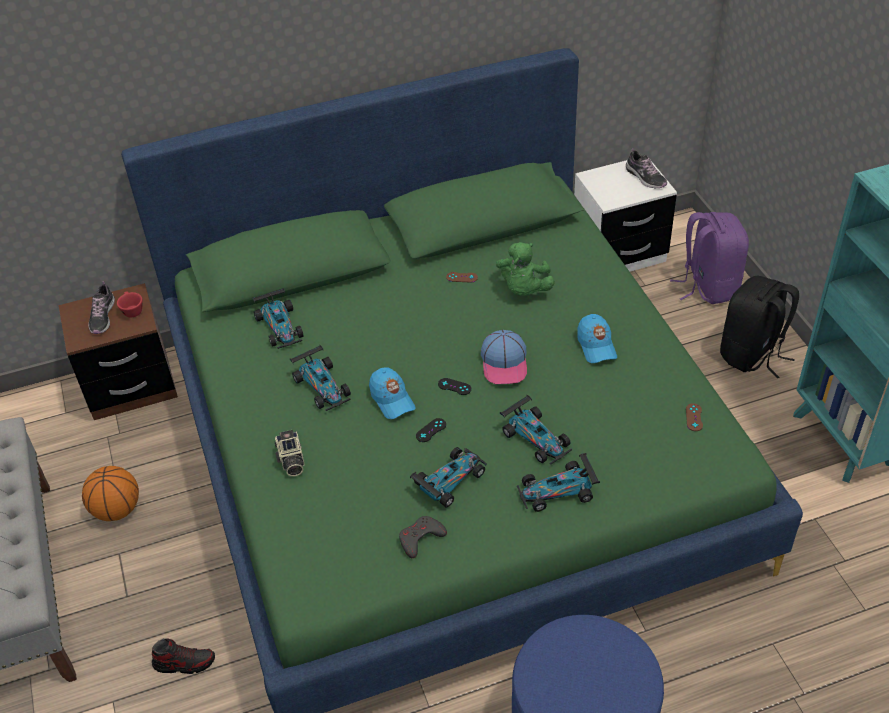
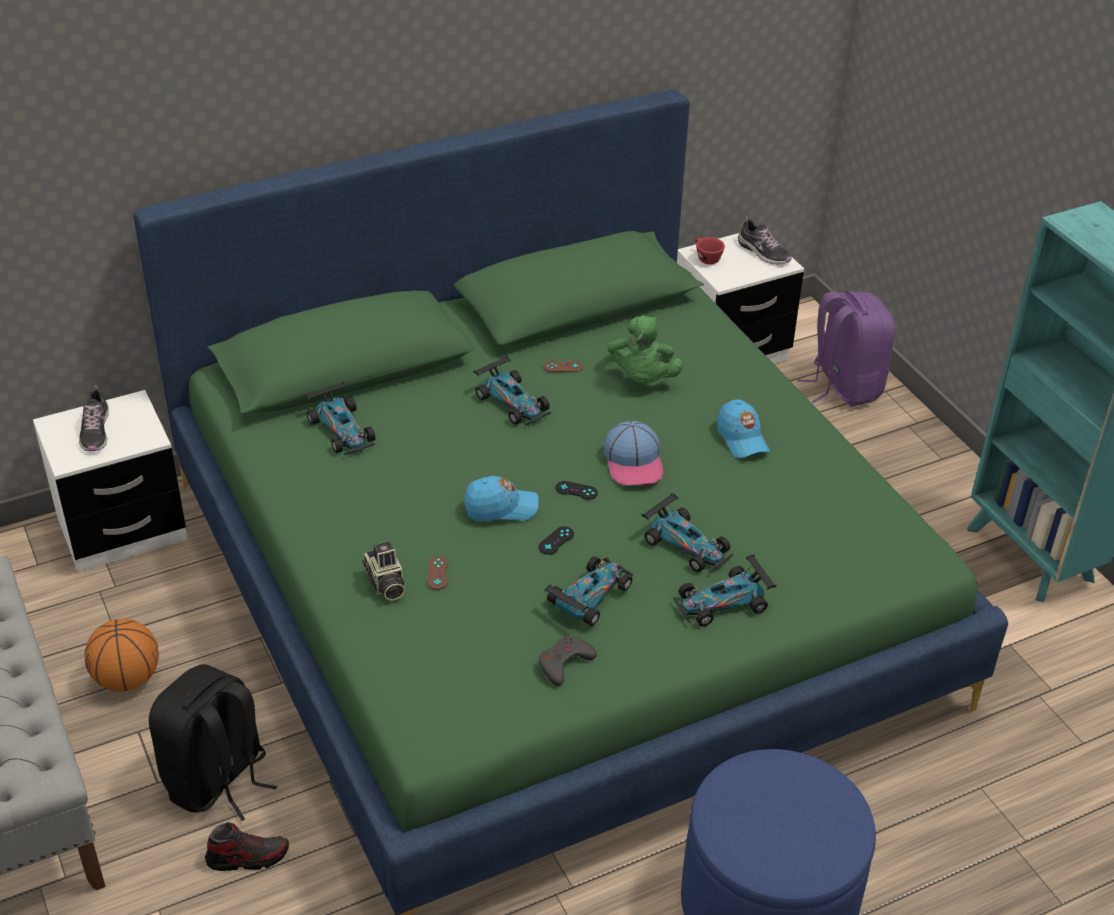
camera: 10 degrees left, 5 degrees down
(131, 310) = (133, 422): red cup -> red cup (706, 258)
(131, 386) = (122, 529): brown nightstand -> white nightstand
(322, 386) = (410, 496): toy car -> toy car (513, 402)
(392, 399) = (501, 508): blue cap -> blue cap turned 60 degrees counterclockwise
(694, 417) = (872, 514): brown game controller -> brown game controller (438, 573)
(752, 354) = (908, 462): black backpack -> black backpack (217, 780)

